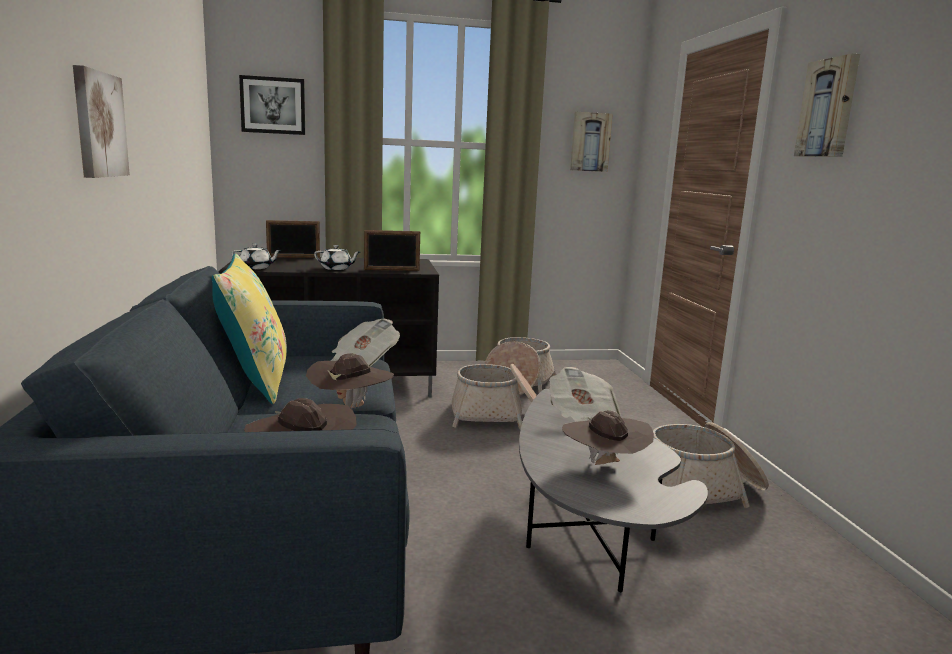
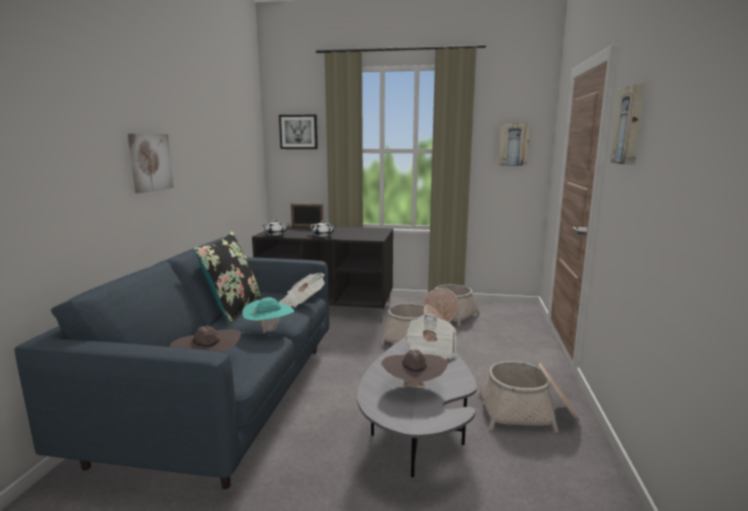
camera: 20 degrees right, 0 degrees up
(255, 382) = (233, 308): yellow pillow -> black pillow
(350, 407) = (269, 330): brown hat -> turquoise hat
(391, 270) = (356, 237): picture frame -> none

